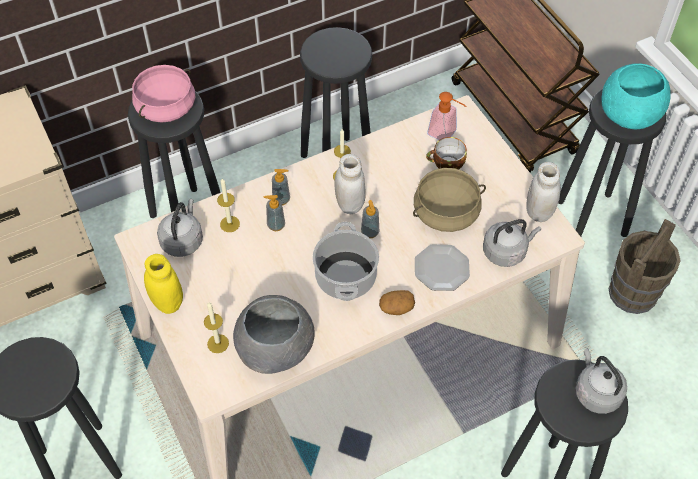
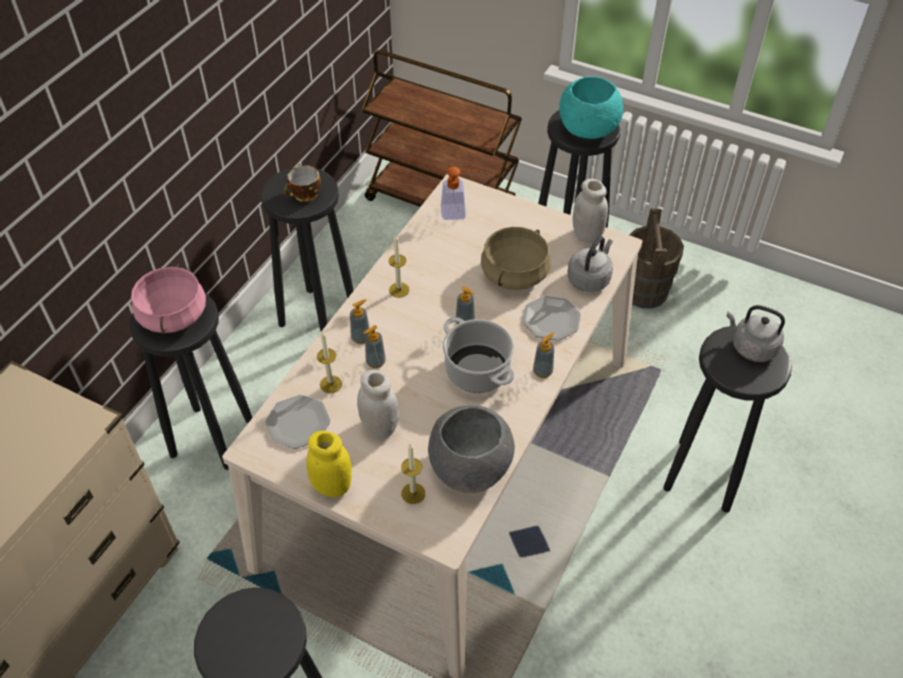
camera: 35 degrees left, 5 degrees down
(183, 240) = (297, 423): grey kettle -> plate
(350, 204) = (426, 309): white jar -> white jar (379, 426)
(396, 308) = (542, 371): potato -> soap dispenser
(446, 166) = (481, 237): cup -> cup (305, 196)

